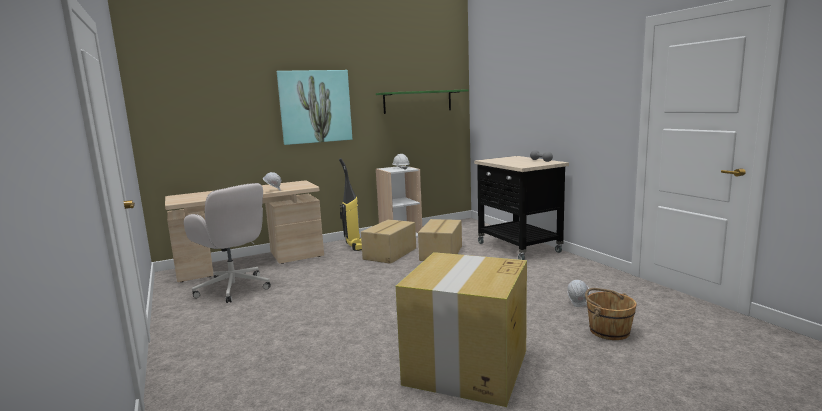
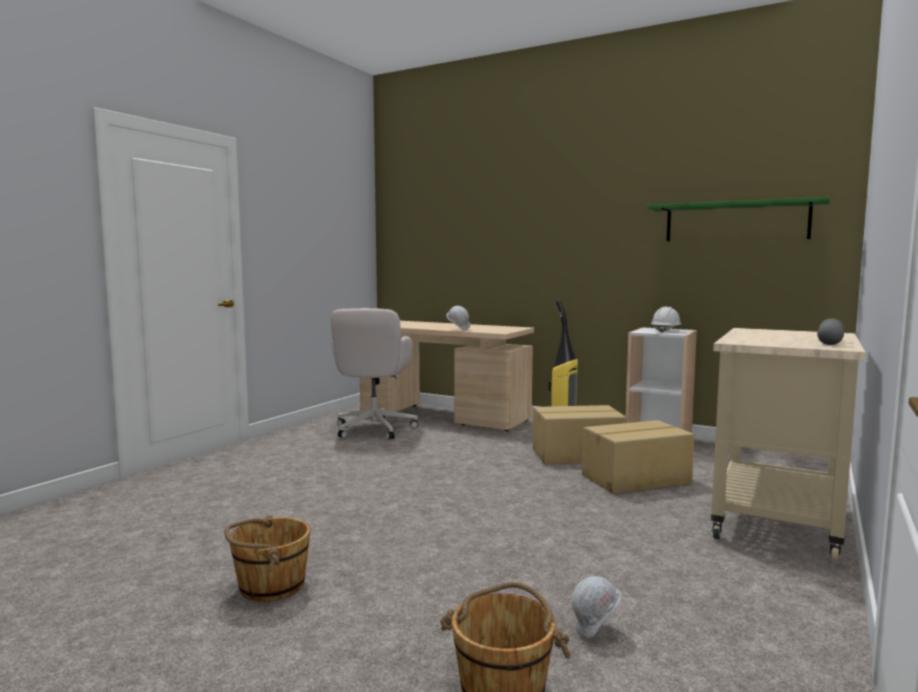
camera: 55 degrees right, 5 degrees down
(315, 106) = (560, 228): picture -> none
(466, 368) = (270, 585): cardboard box -> brown bucket
(519, 248) = (777, 523): black cart -> beige cart

